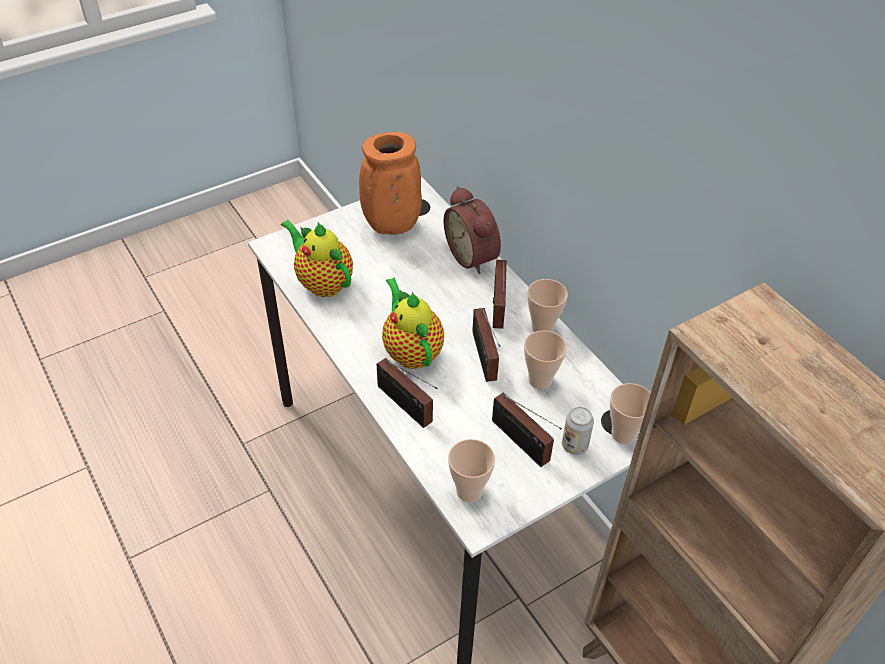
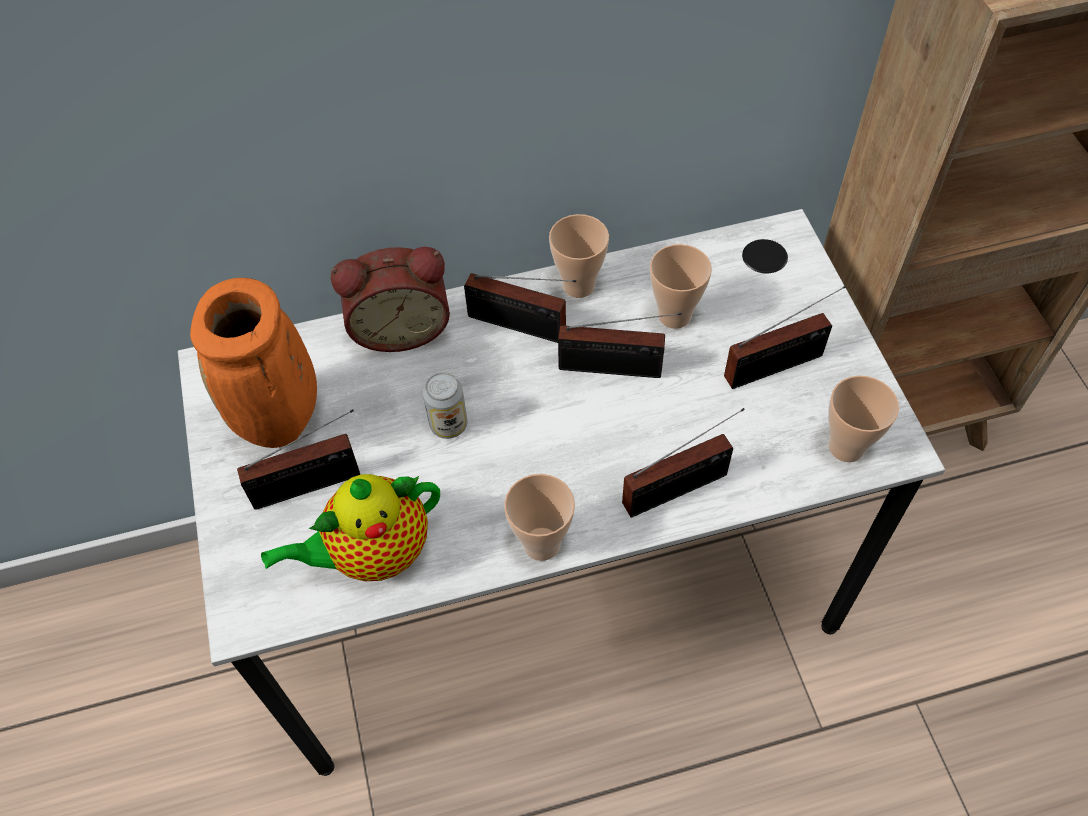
camera: 70 degrees left, 10 degrees up
(356, 249) = (312, 484): none -> radio
(411, 351) = (572, 456): teapot -> none
(574, 445) = (793, 310): can -> can (448, 424)
(623, 434) = (787, 255): cup -> cup (541, 543)

